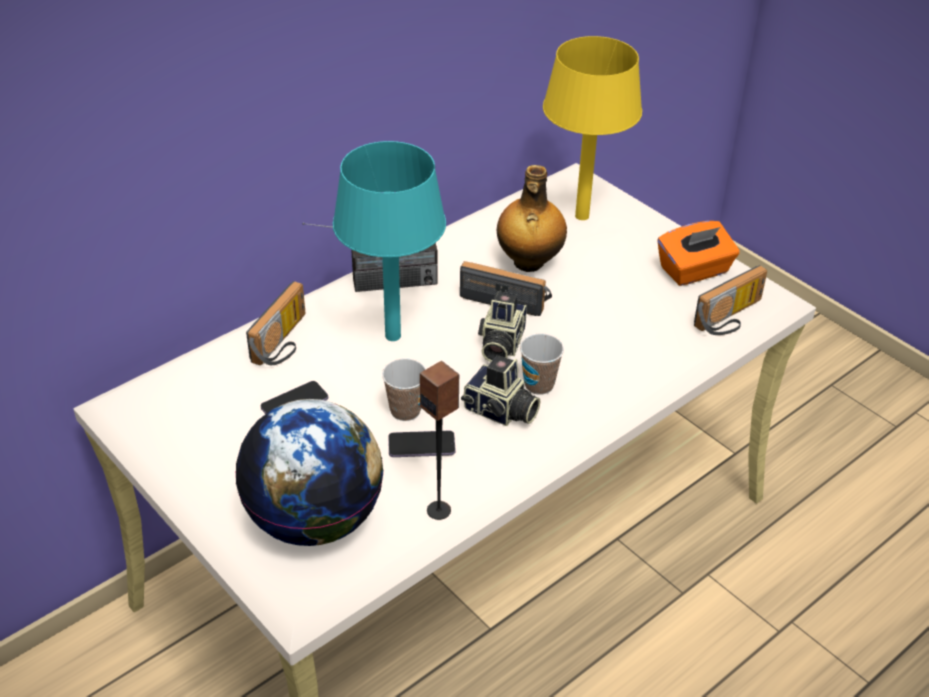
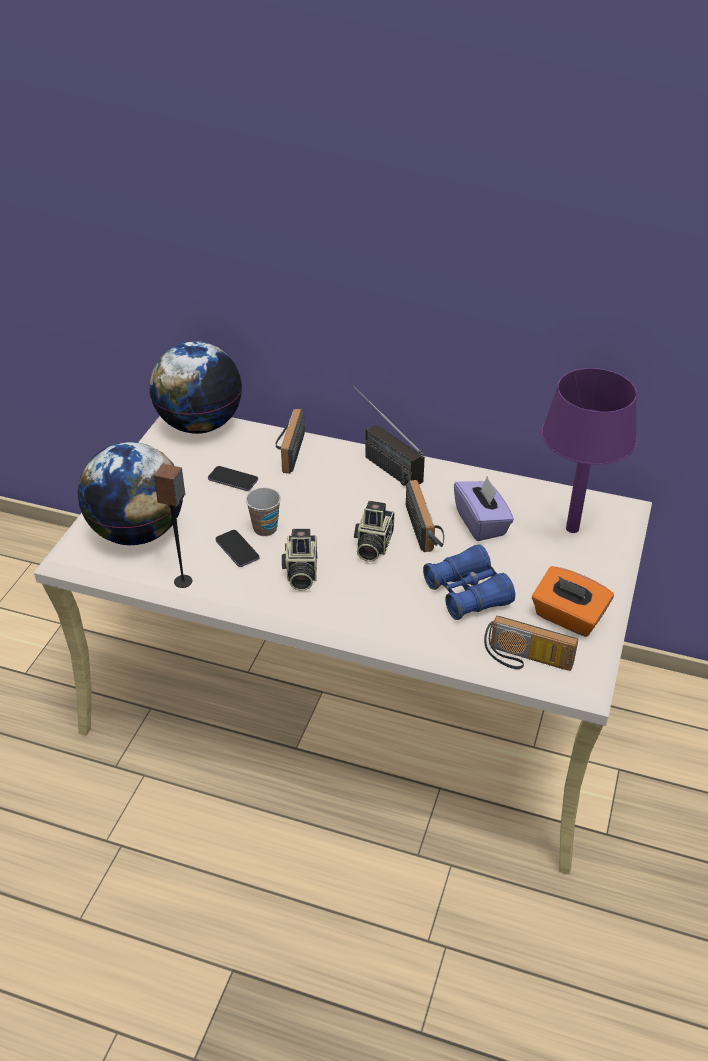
camera: 60 degrees right, 0 degrees up
(158, 392) = (199, 424): none -> globe
(284, 342) = (287, 450): radio -> radio turned 105 degrees clockwise
(394, 335) = (336, 493): turquoise table lamp -> none
(500, 344) = (372, 545): camera -> camera turned 60 degrees counterclockwise
(528, 263) = (481, 523): bottle -> purple tissue box
(539, 385) = (345, 581): cup -> none
(583, 216) = (572, 529): yellow table lamp -> purple table lamp
(619, 314) = (467, 593): none -> blue binoculars

